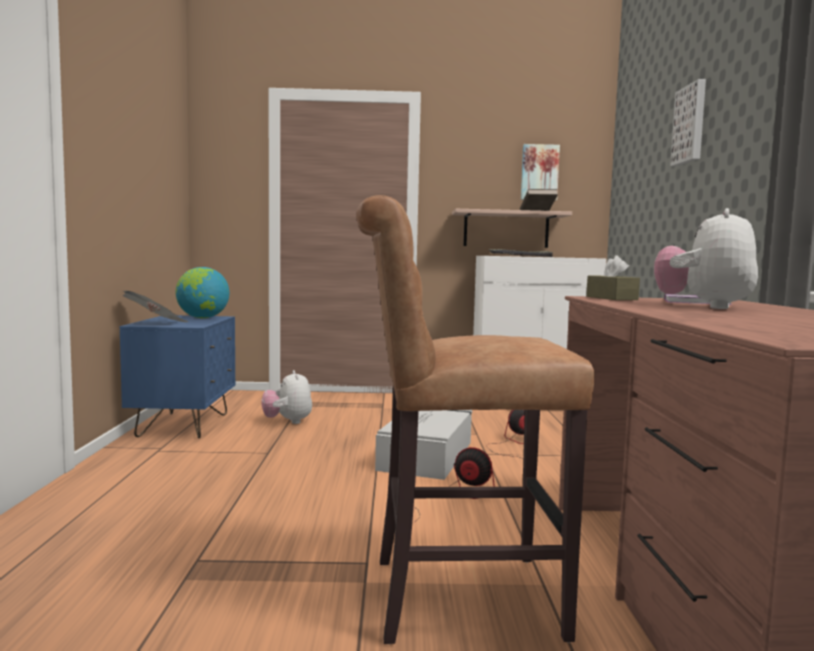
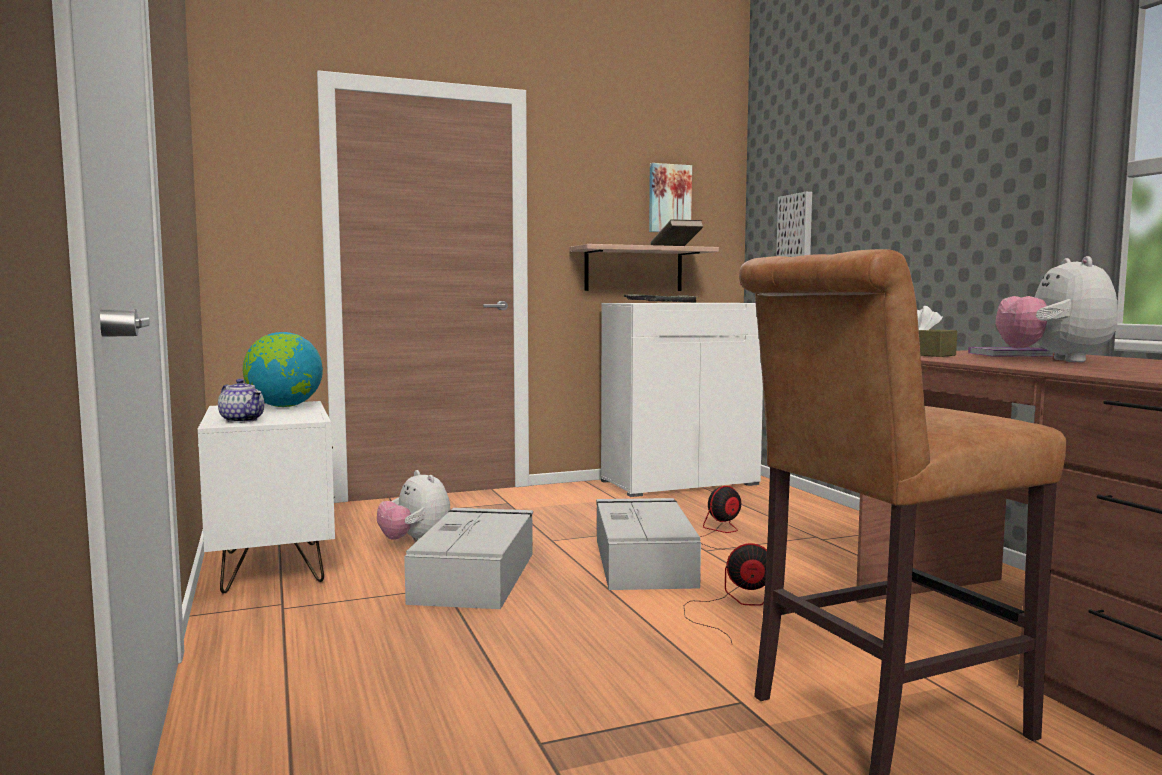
camera: 20 degrees left, 0 degrees up
(156, 323) = (243, 420): newspaper -> teapot
(183, 425) = (272, 566): blue nightstand -> white nightstand
(297, 448) = (475, 576): none -> grey storage box
(691, 124) = (889, 152): picture -> picture (796, 230)

